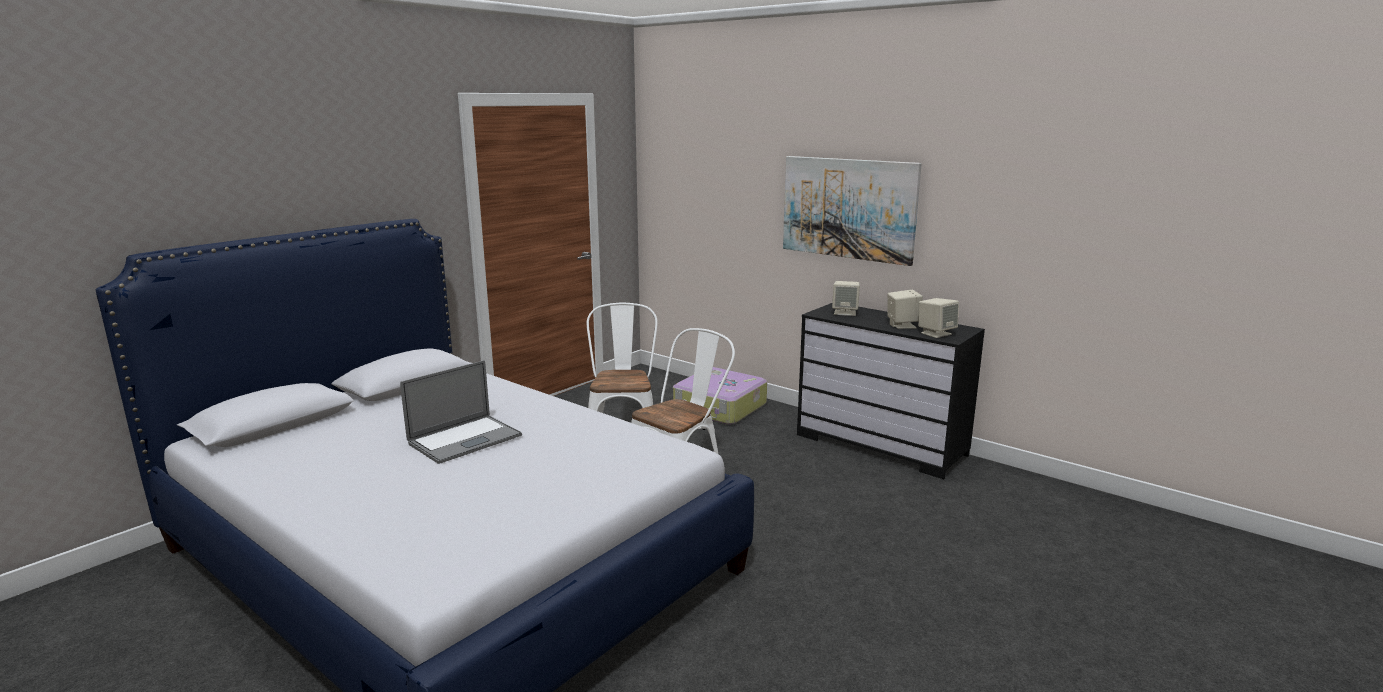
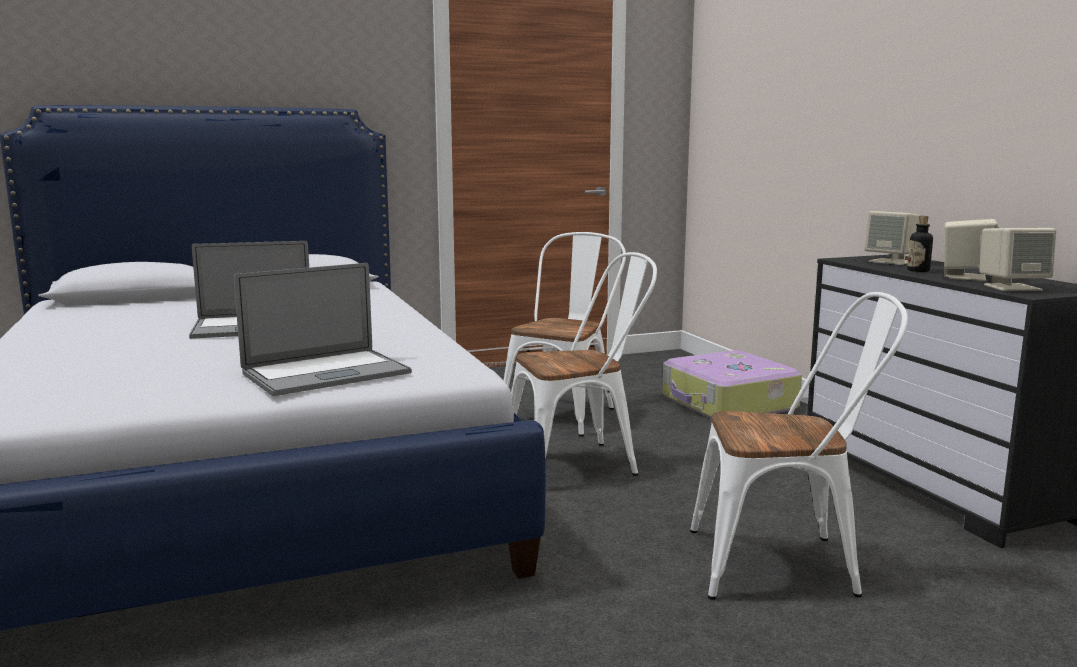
camera: 30 degrees right, 5 degrees down
(607, 474) = (326, 373): none -> laptop
(848, 208) = (923, 103): picture -> none
(861, 520) = (786, 564): none -> white chair
(872, 321) = (918, 270): none -> bottle

